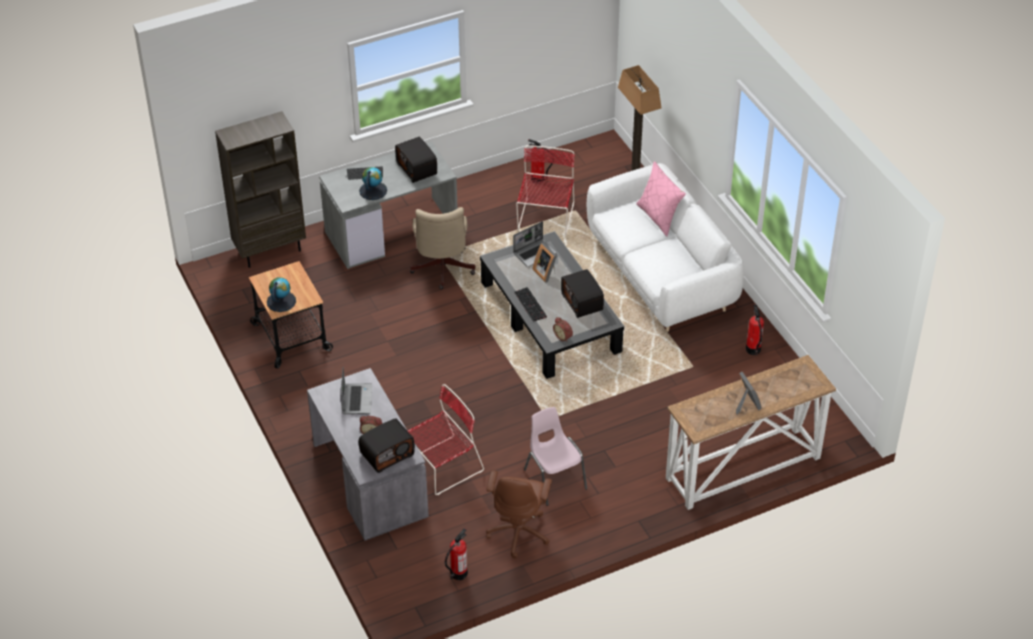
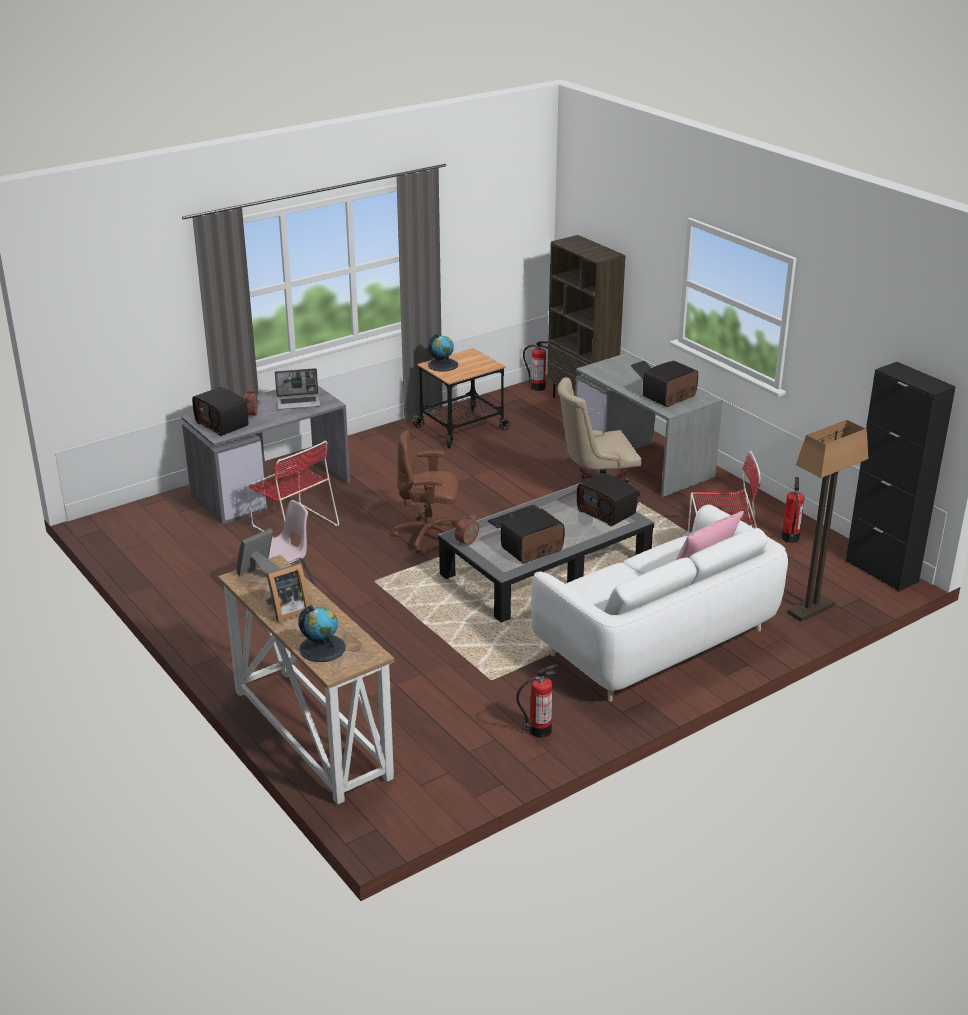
camera: 80 degrees right, 15 degrees down
(373, 190) = (619, 378): globe -> globe (322, 648)
(458, 573) = (144, 549): fire extinguisher -> fire extinguisher (538, 387)
(519, 532) = (200, 578): brown office chair -> brown office chair (429, 536)
(535, 253) = (607, 512): laptop -> radio
(546, 272) = (576, 522): picture frame -> picture frame (260, 573)
(593, 147) = (881, 571): none -> black cabinet

